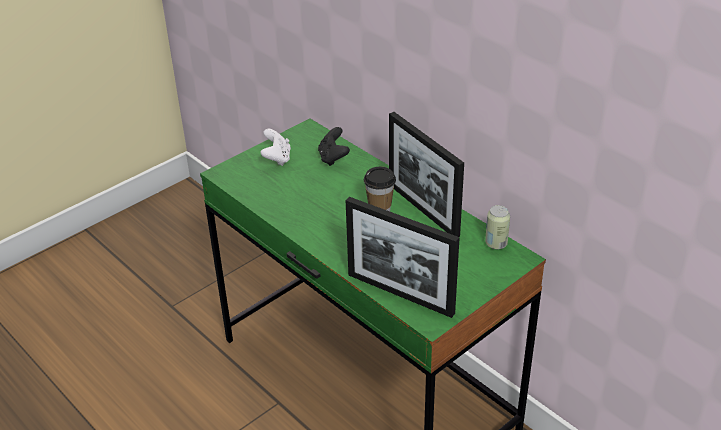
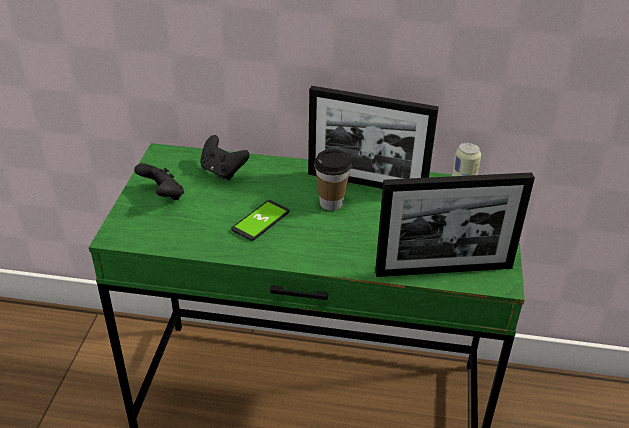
camera: 40 degrees left, 0 degrees up
(277, 158) = (163, 195): white game controller -> black game controller
(318, 203) = (261, 221): none -> phone

